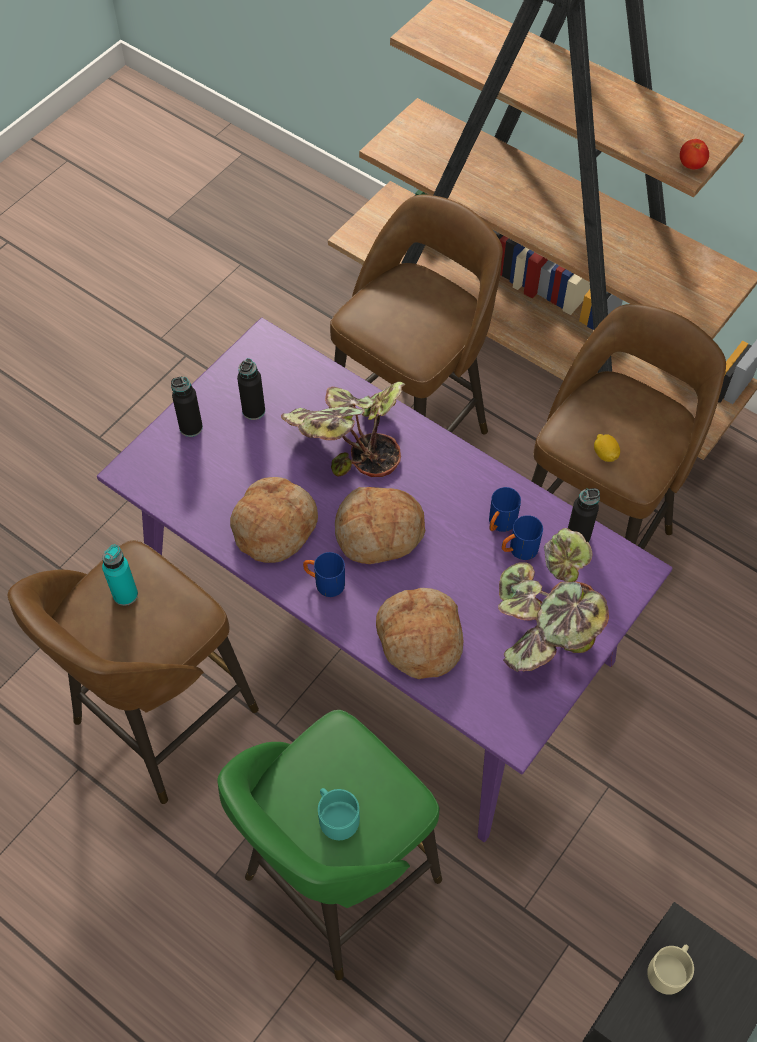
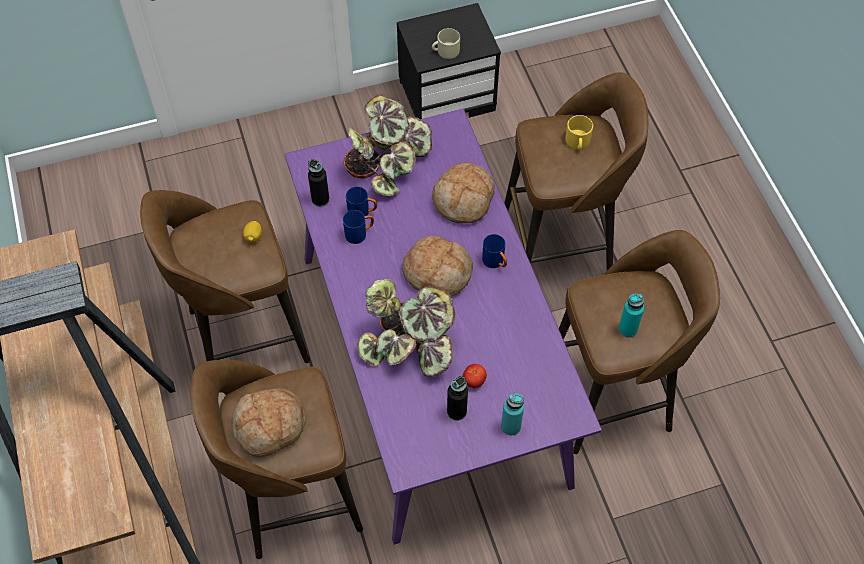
camera: 145 degrees left, 0 degrees up
(191, 427) = (510, 426): black bottle -> turquoise bottle
(274, 526) = (501, 317): bread -> bread (270, 426)
(336, 816) = (578, 142): turquoise mug -> yellow mug
(337, 882) = (560, 245): green stool -> brown stool
(691, 165) = (53, 248): tomato -> tomato (474, 381)

